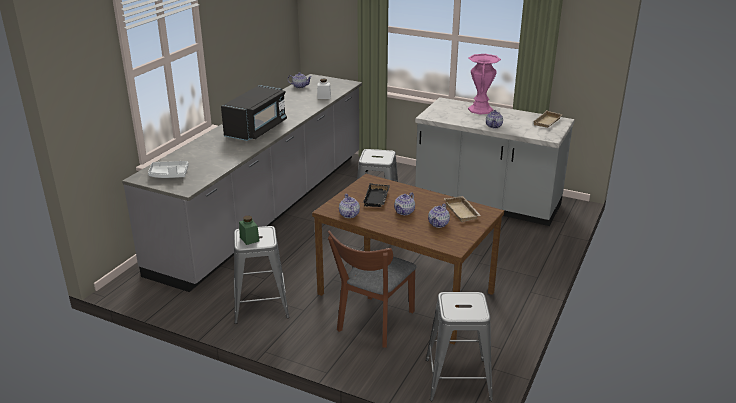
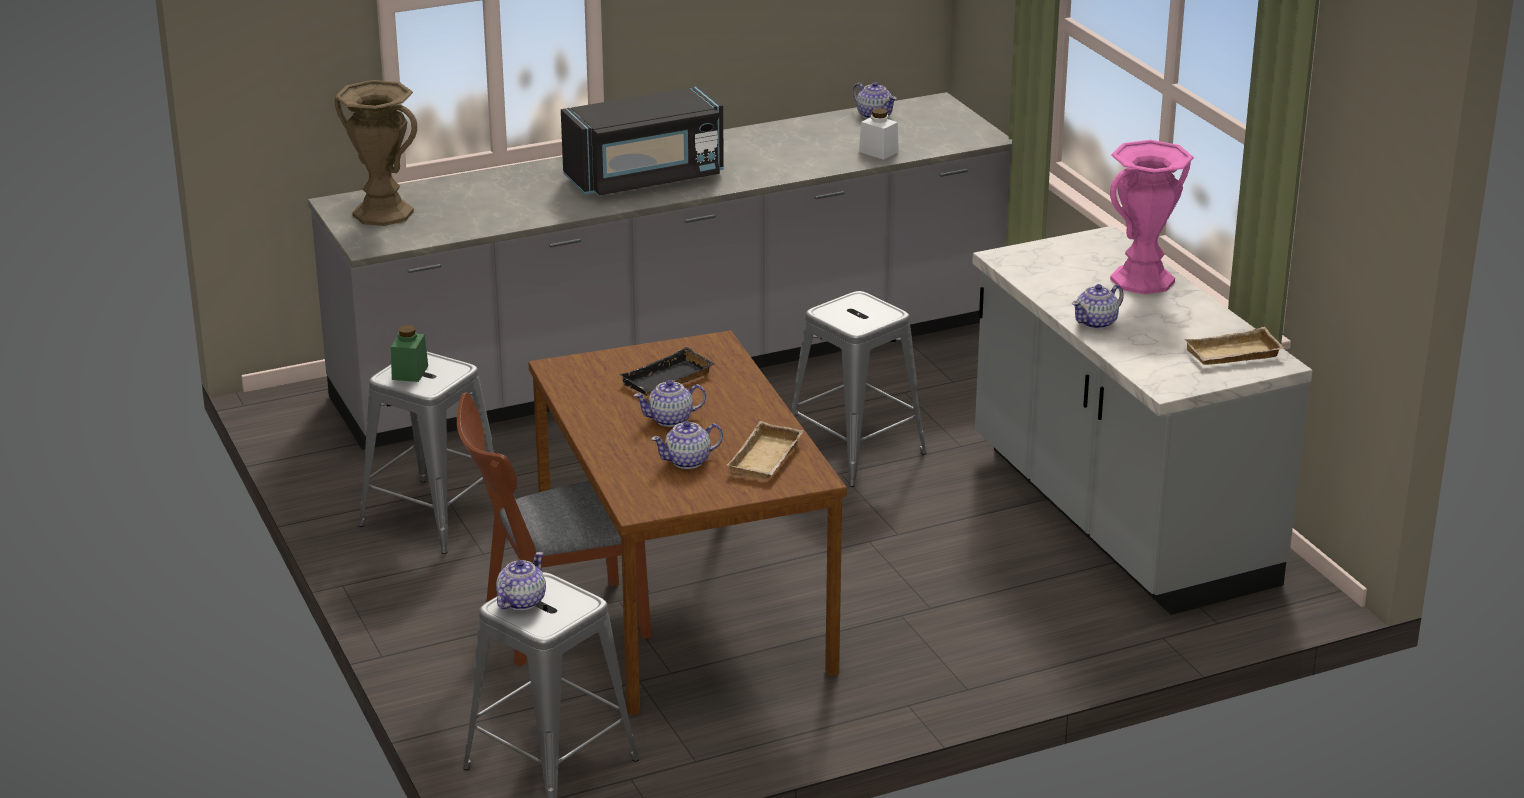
camera: 40 degrees right, 0 degrees up
(169, 175) = (383, 213): white tray -> brown vase
(349, 215) = (574, 388): teapot -> teapot (521, 601)

